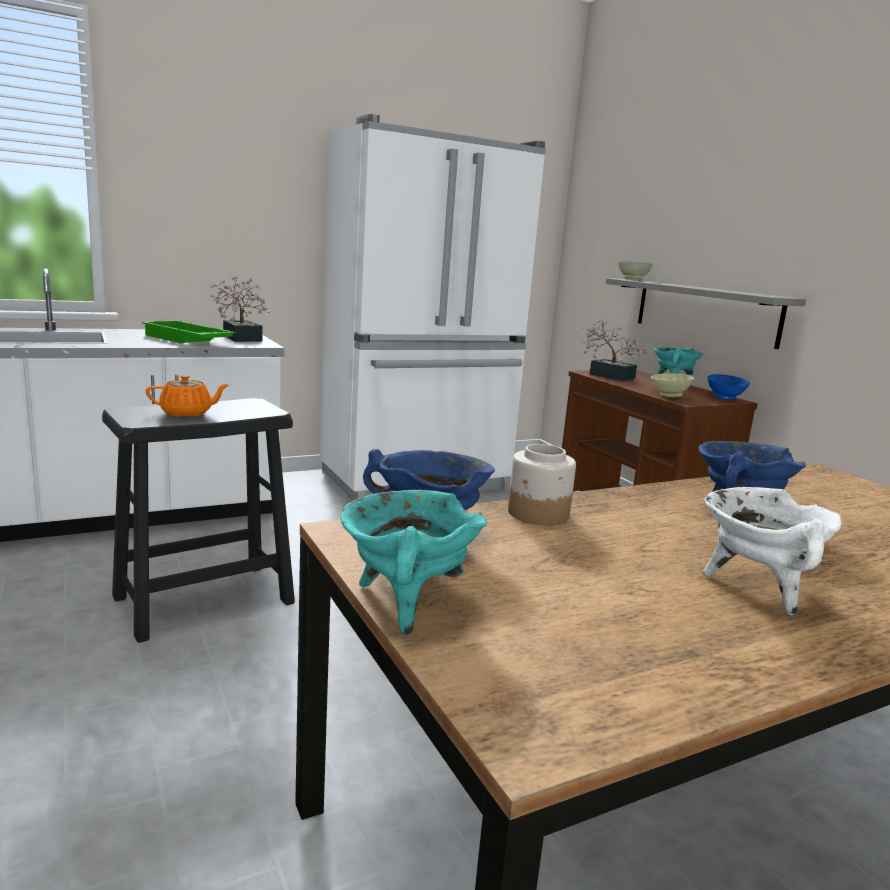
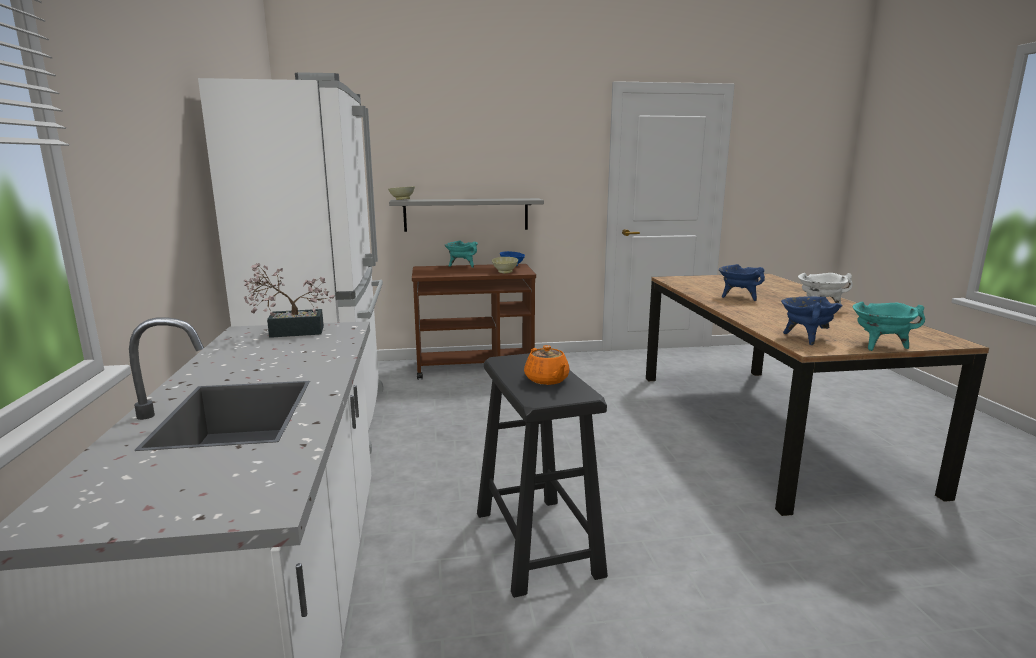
camera: 70 degrees left, 0 degrees up
(186, 340) = (302, 350): green tray -> none
(187, 413) = (547, 380): orange teapot -> orange teapot turned 150 degrees clockwise
(538, 514) = (758, 320): jar -> none
(607, 375) = (435, 273): potted plant -> none

